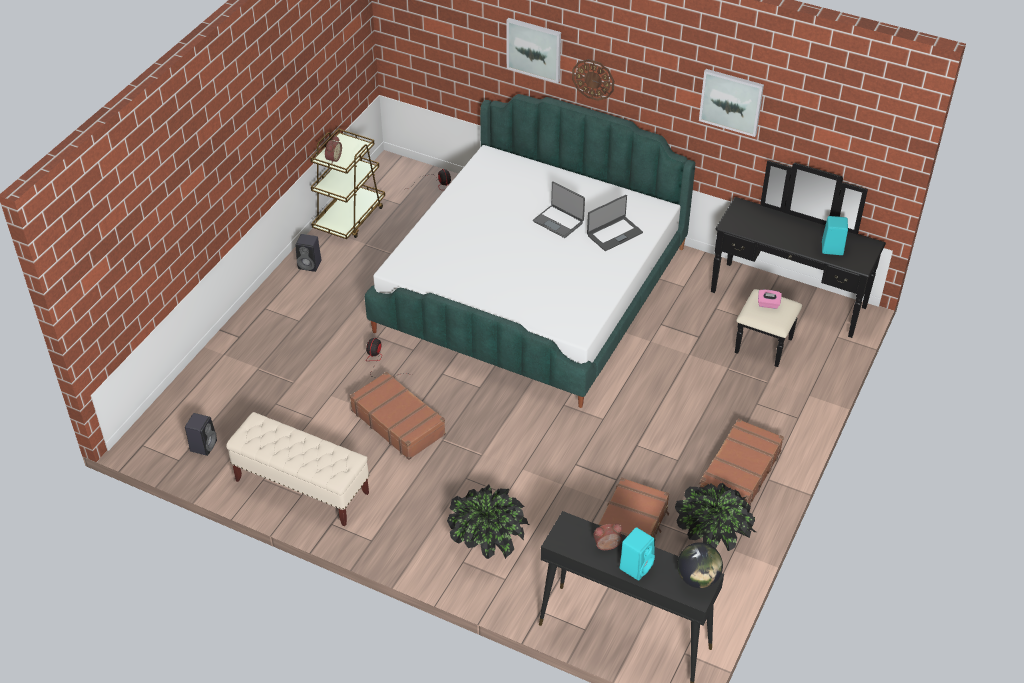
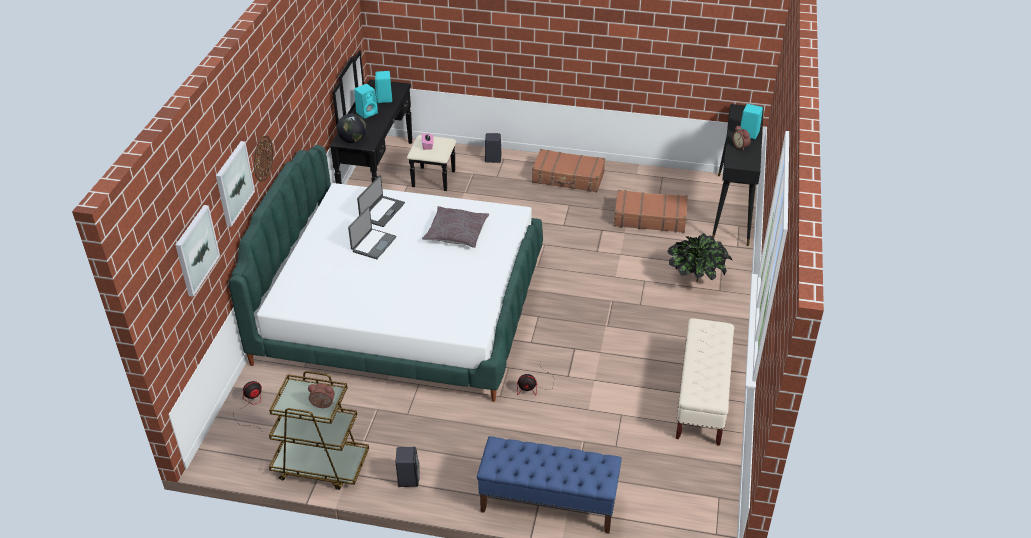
camera: 105 degrees left, 5 degrees down
(203, 445) = (691, 484): black speaker -> black speaker (492, 159)
(237, 343) = (548, 503): none -> blue bench
(398, 422) = (600, 356): brown suitcase -> none
(557, 282) = (456, 233): none -> grey pillow
(614, 234) = (381, 211): laptop -> laptop turned 75 degrees clockwise
(697, 578) = (740, 112): globe -> globe (353, 140)
(712, 539) = (632, 183): potted plant -> none
(731, 101) = (309, 70): picture -> picture (196, 250)
(800, 231) = (367, 112): none -> turquoise speaker

